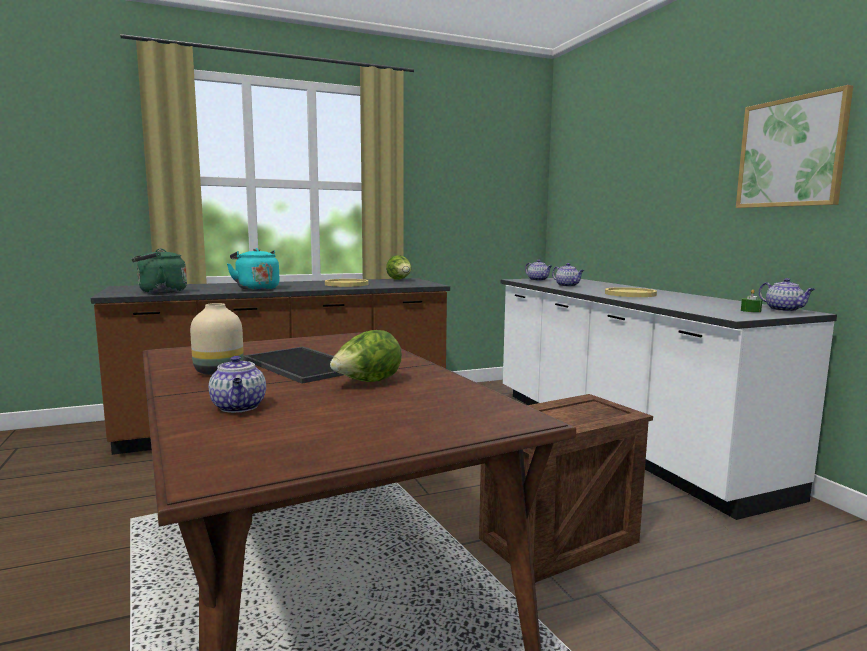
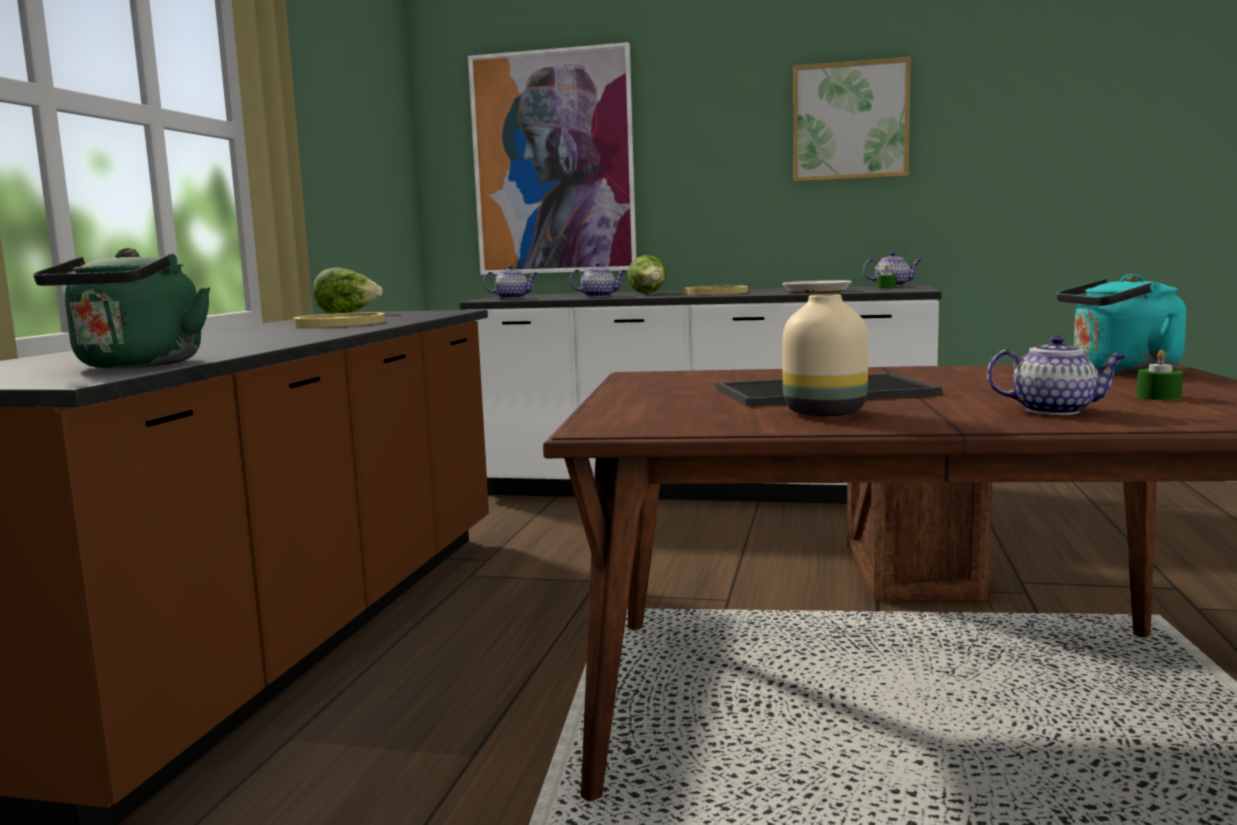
camera: 55 degrees left, 0 degrees up
(256, 288) = (264, 340): turquoise kettle -> turquoise kettle (1119, 371)
(316, 427) = (1158, 397): none -> green candle
(367, 383) = (962, 381): lettuce -> lettuce (649, 293)
(602, 192) = (553, 163): none -> picture
(679, 304) = (815, 291): none -> frying pan

